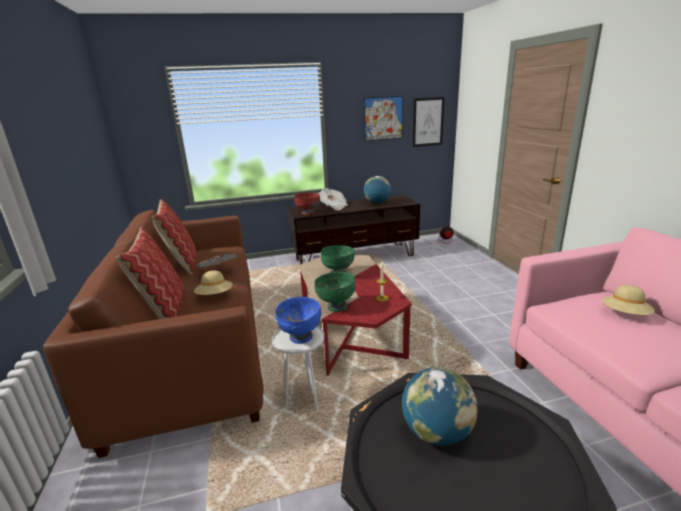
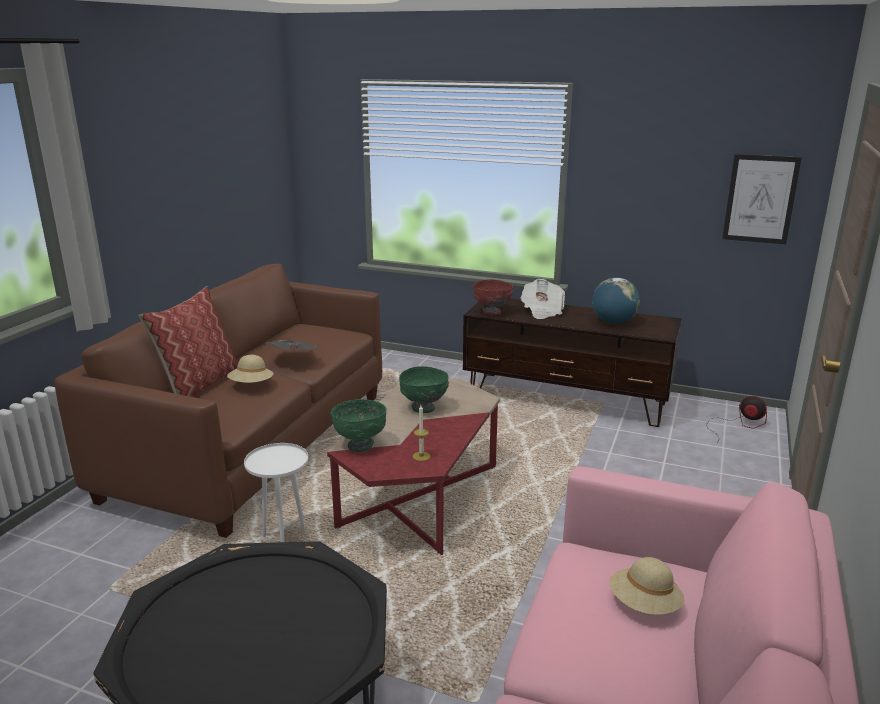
camera: 35 degrees right, 0 degrees up
(182, 264) = (278, 338): pillow -> none
(300, 337) = (279, 461): blue bowl -> none
(383, 118) = (670, 182): picture -> none
(436, 432) = (263, 602): globe -> none

